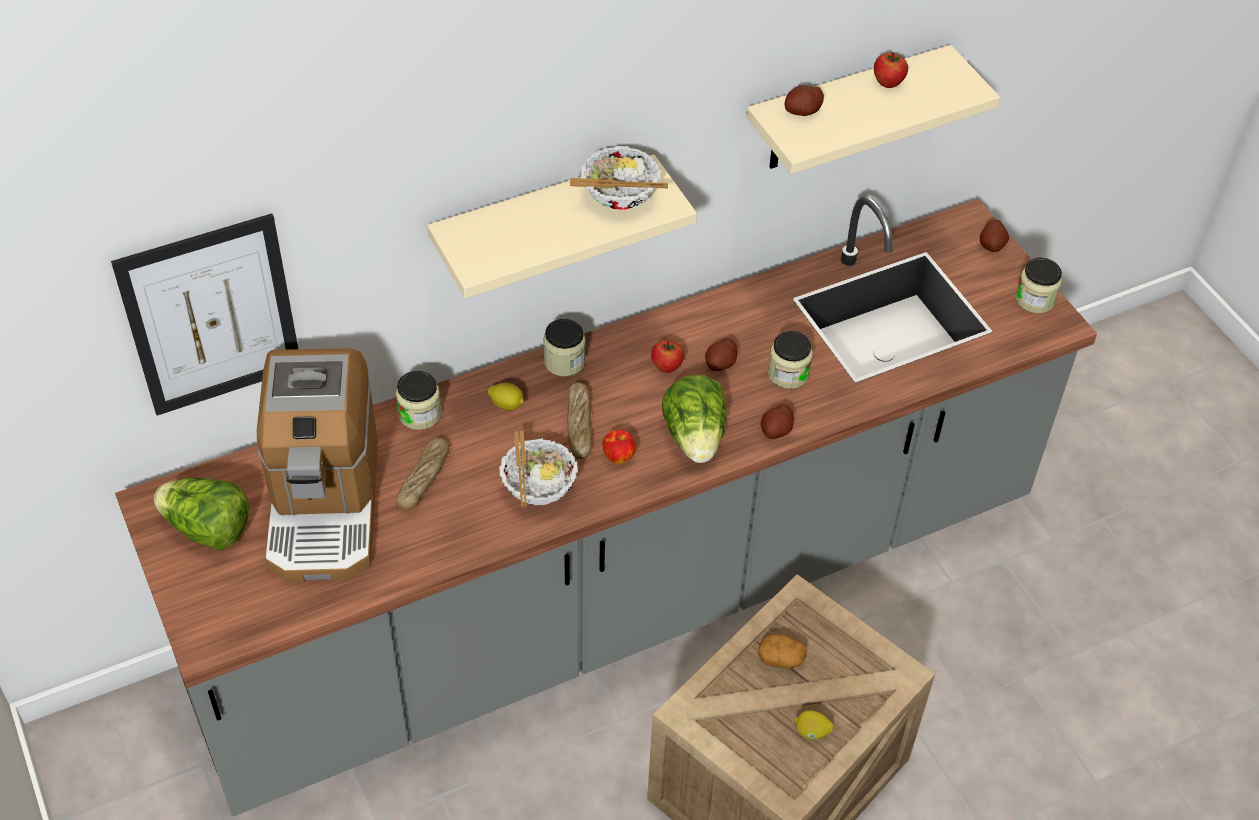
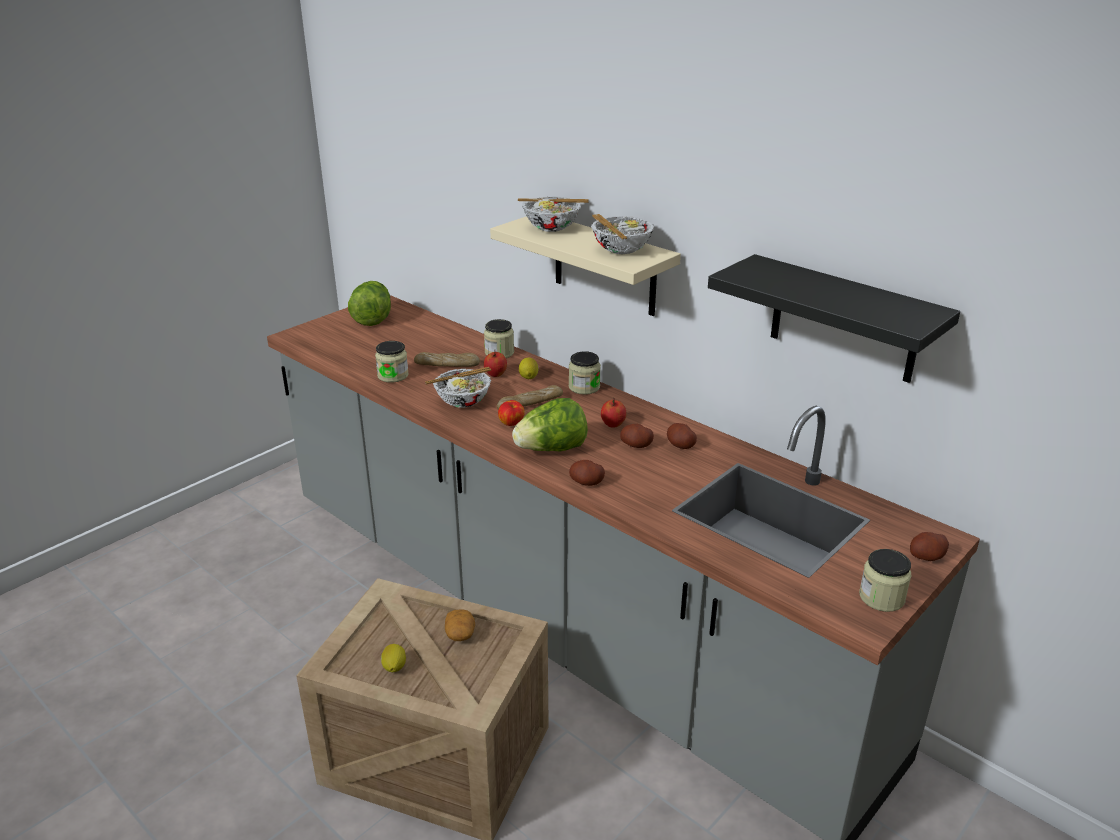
camera: 70 degrees right, 20 degrees down
(211, 316) = (436, 202): picture -> none
(324, 505) = (408, 343): coffee machine -> none
(502, 231) = (551, 228): none -> bowl
(788, 374) = (652, 476): jar -> jar (393, 376)
(802, 111) = (776, 270): potato -> potato (680, 445)
(845, 110) = (844, 320): beige shelf -> black shelf
(888, 83) = (861, 293): apple -> apple (495, 374)

